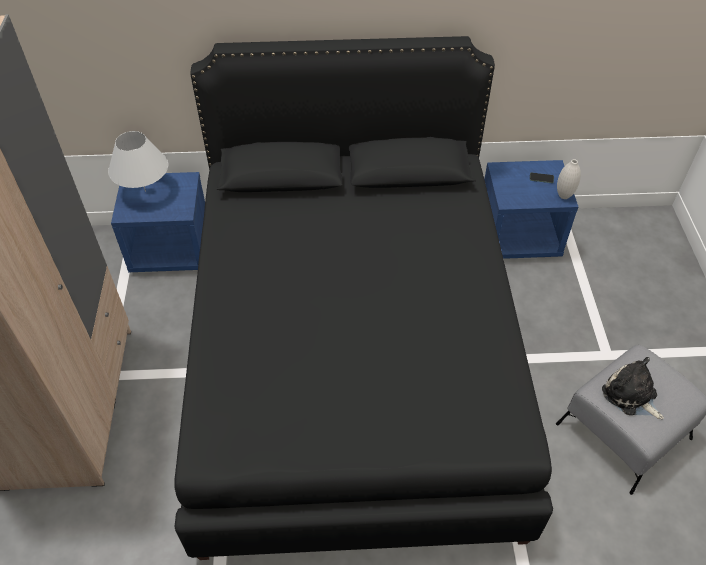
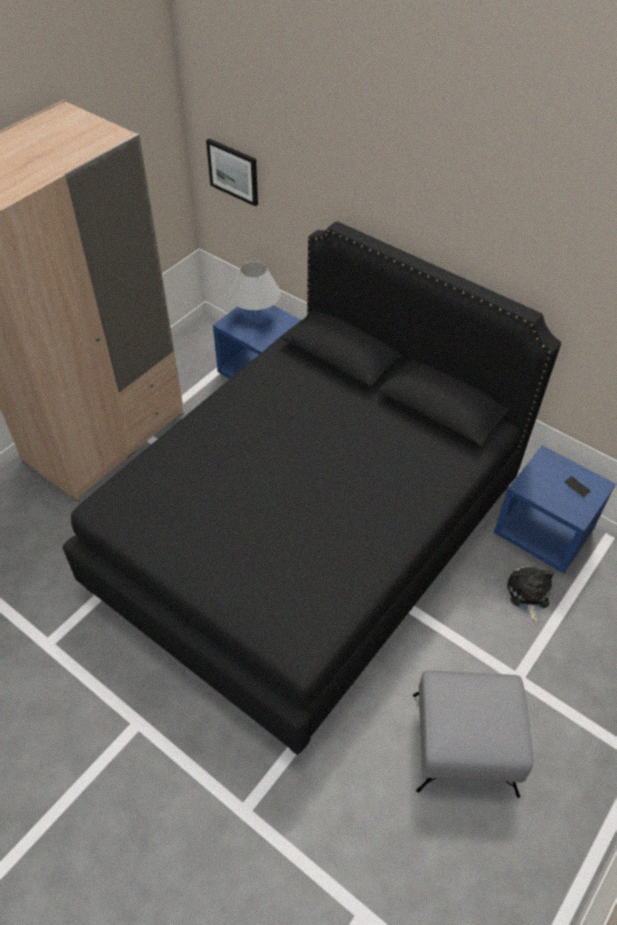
camera: 40 degrees right, 0 degrees up
(56, 45) = (233, 171): none -> picture
(564, 195) = (581, 513): white vase -> none
(631, 395) = (461, 705): plush toy -> plush toy (527, 595)

